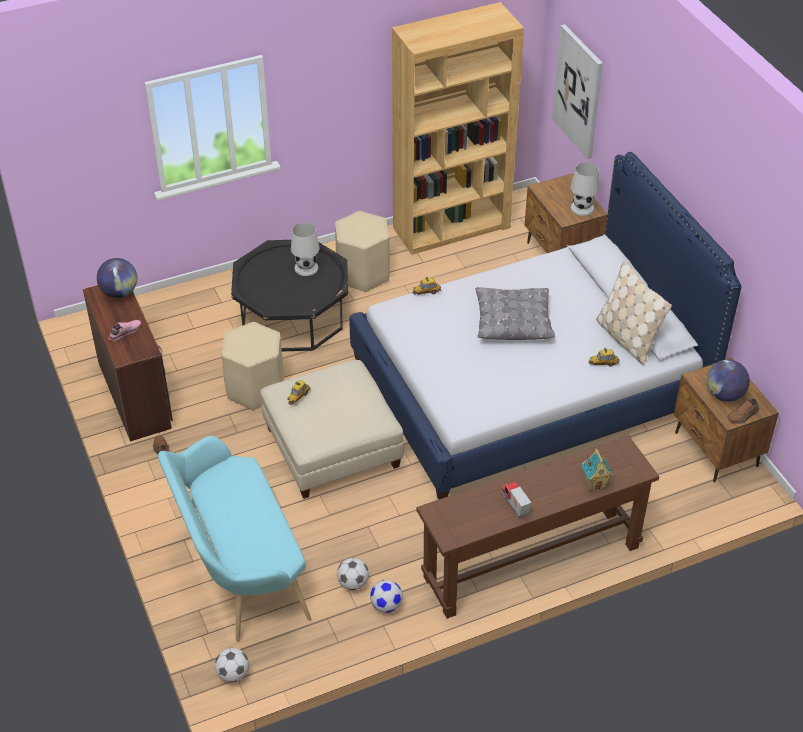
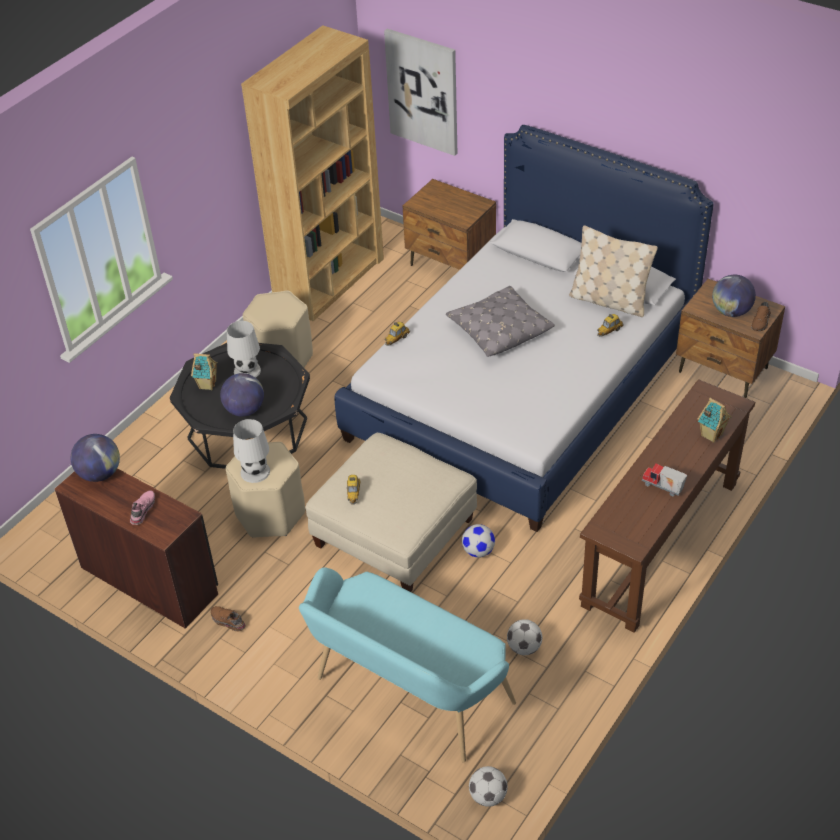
camera: 30 degrees left, 0 degrees up
(269, 265) = (207, 385): none -> toy house
(279, 297) = (244, 410): none -> globe
(386, 605) = (571, 651): football -> football (478, 551)
(582, 208) = (469, 205): white table lamp -> white table lamp (255, 471)

